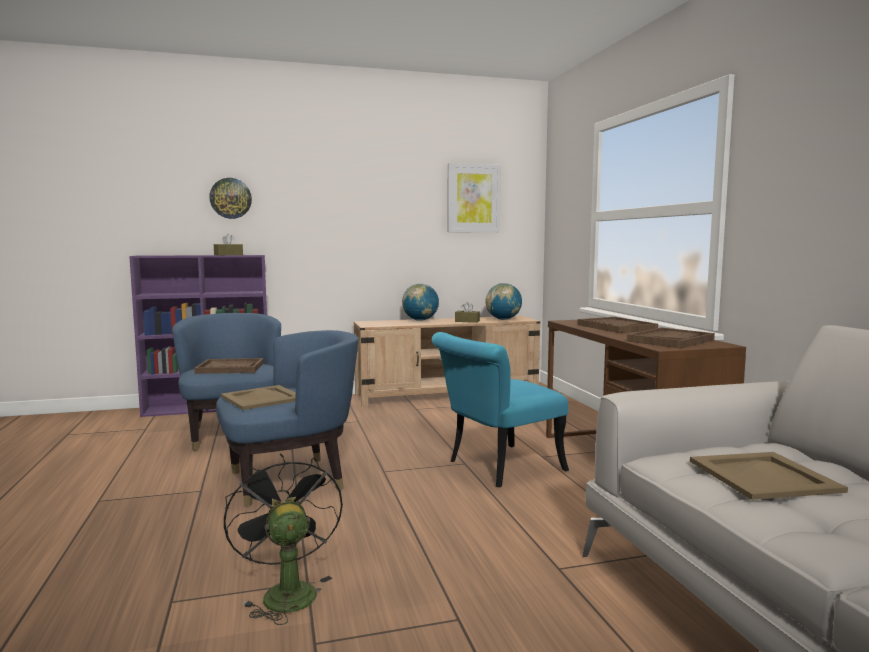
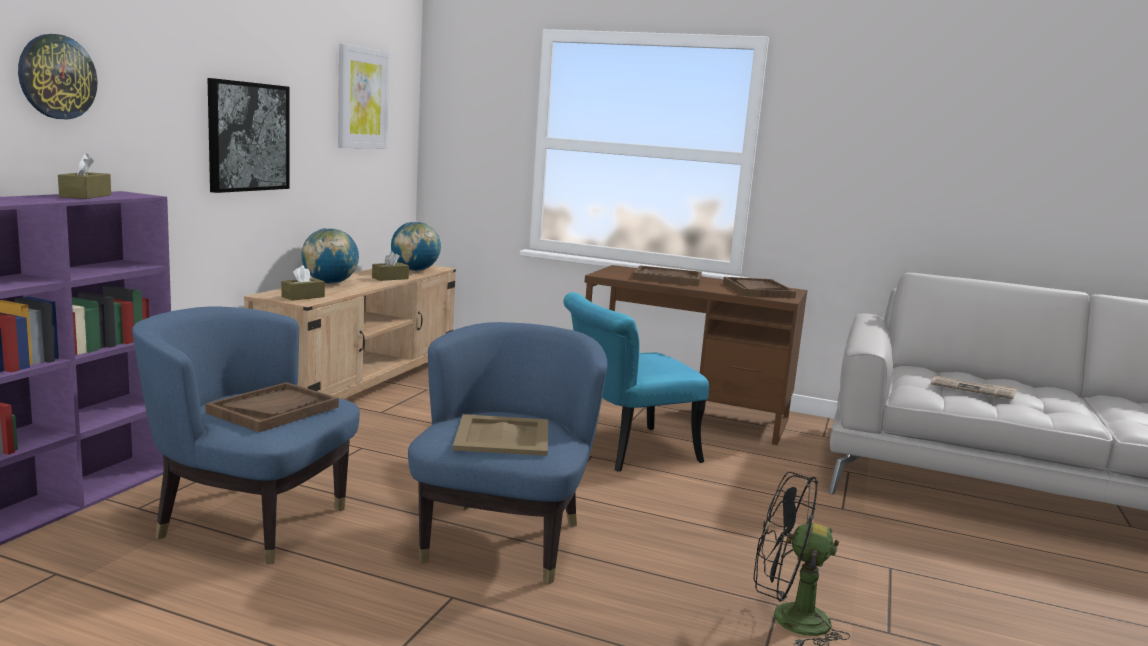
camera: 55 degrees left, 5 degrees up
(362, 226) = (248, 136): none -> picture
(377, 324) = (303, 297): none -> brown tissue box
(496, 468) = (623, 451): turquoise chair -> turquoise chair turned 60 degrees clockwise
(764, 476) = (973, 389): beige tray -> newspaper

